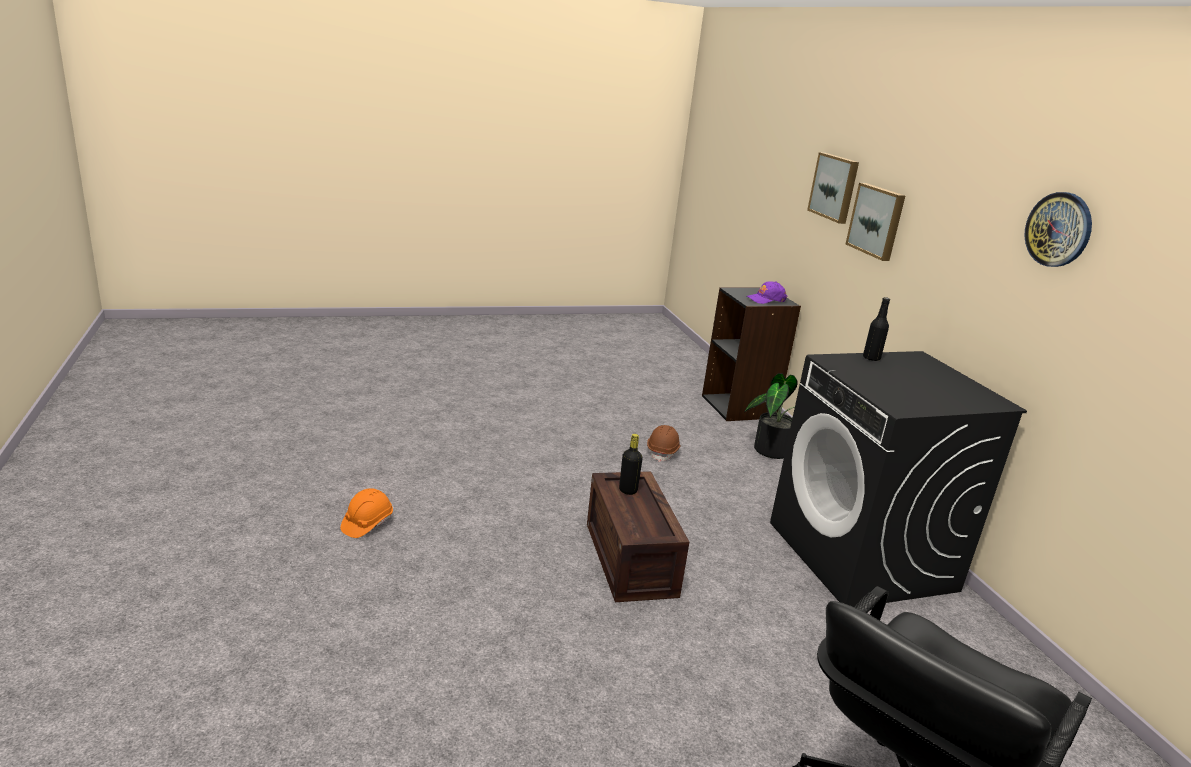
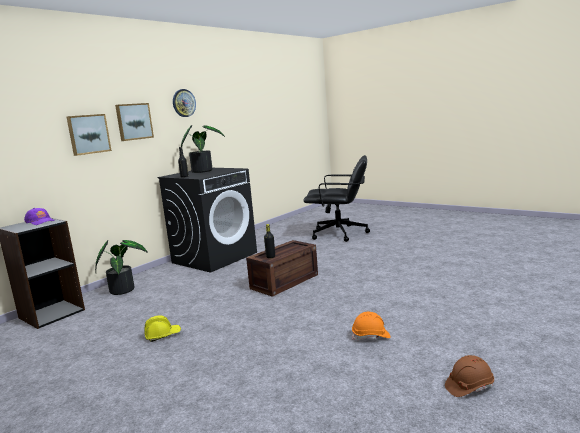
camera: 120 degrees left, 10 degrees down
(583, 435) = (163, 335): none -> yellow hard hat
(663, 452) = (159, 309): brown hard hat -> brown hard hat (469, 387)
(835, 187) = (36, 128): picture -> picture (134, 121)
(945, 388) = (203, 170): none -> potted plant

